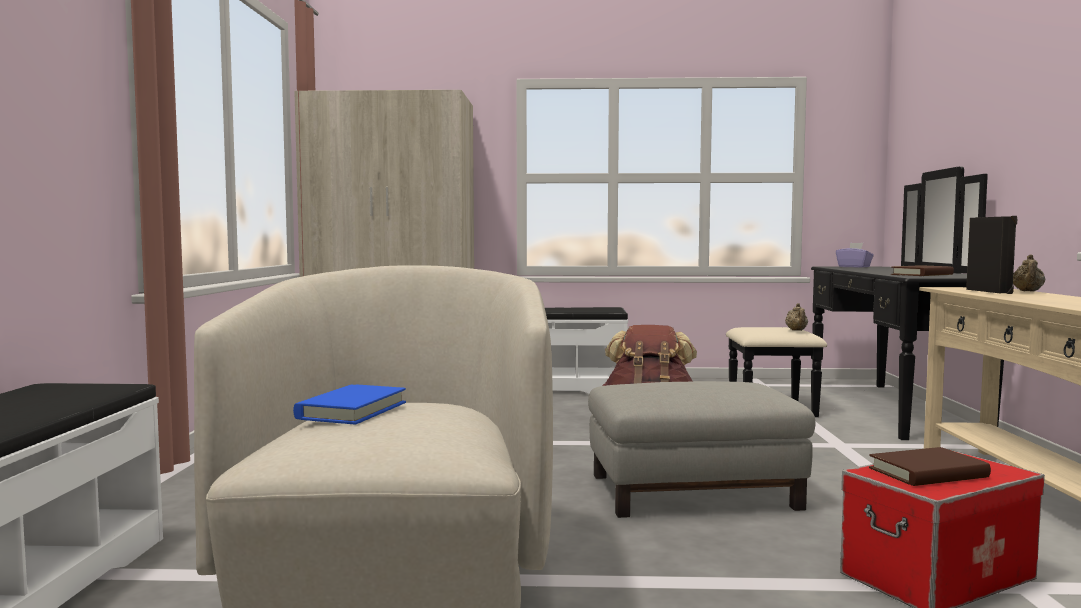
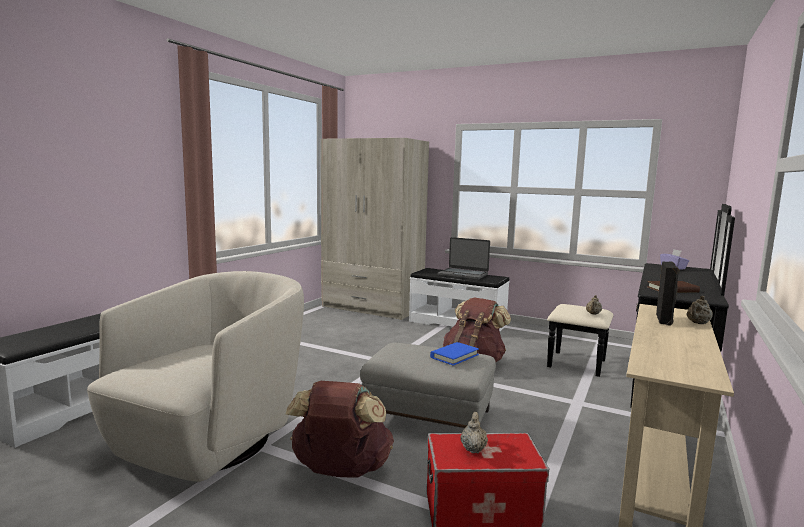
camera: 25 degrees right, 5 degrees up
(352, 410) = (183, 352): blue book -> blue book (454, 356)
(559, 308) = (463, 274): none -> laptop
(685, 579) = (340, 471): none -> brown backpack
(928, 473) = (473, 448): brown book -> beige teapot

